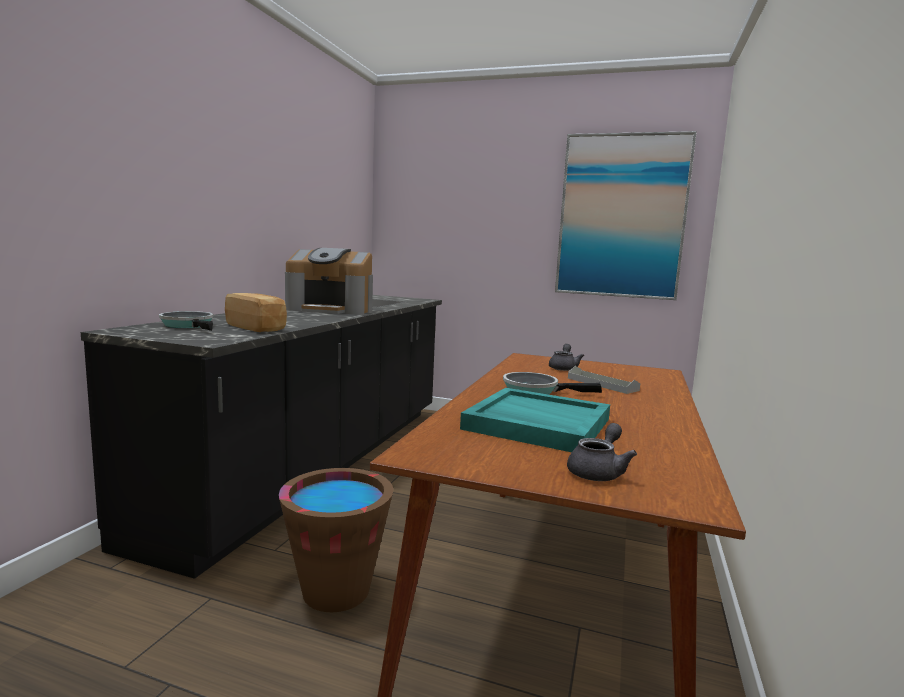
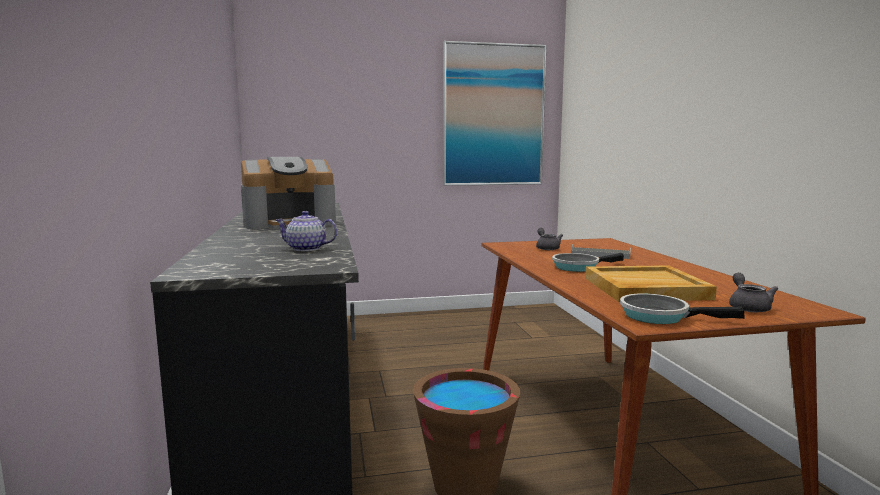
camera: 30 degrees left, 0 degrees up
(189, 326) = (236, 257): frying pan -> frying pan (660, 316)
(256, 327) = (307, 249): bread -> teapot
(536, 424) = (644, 288): turquoise tray -> beige tray

